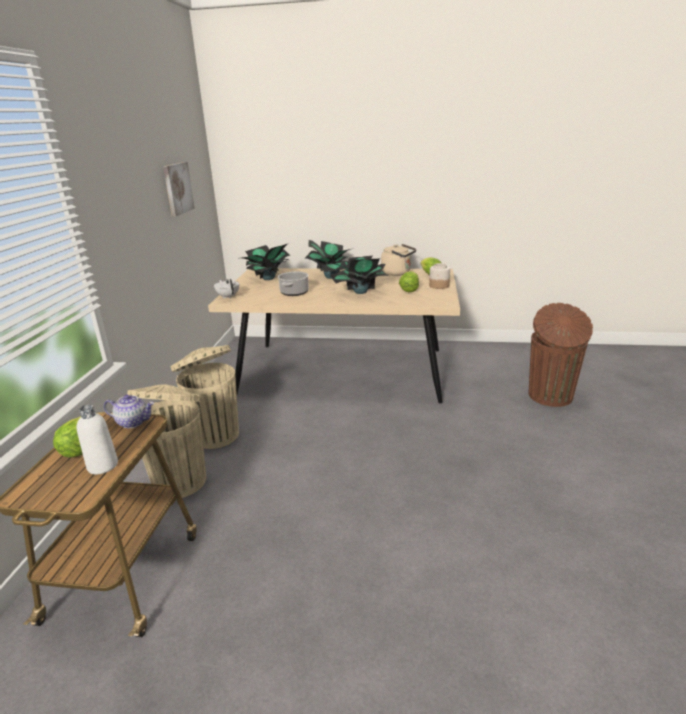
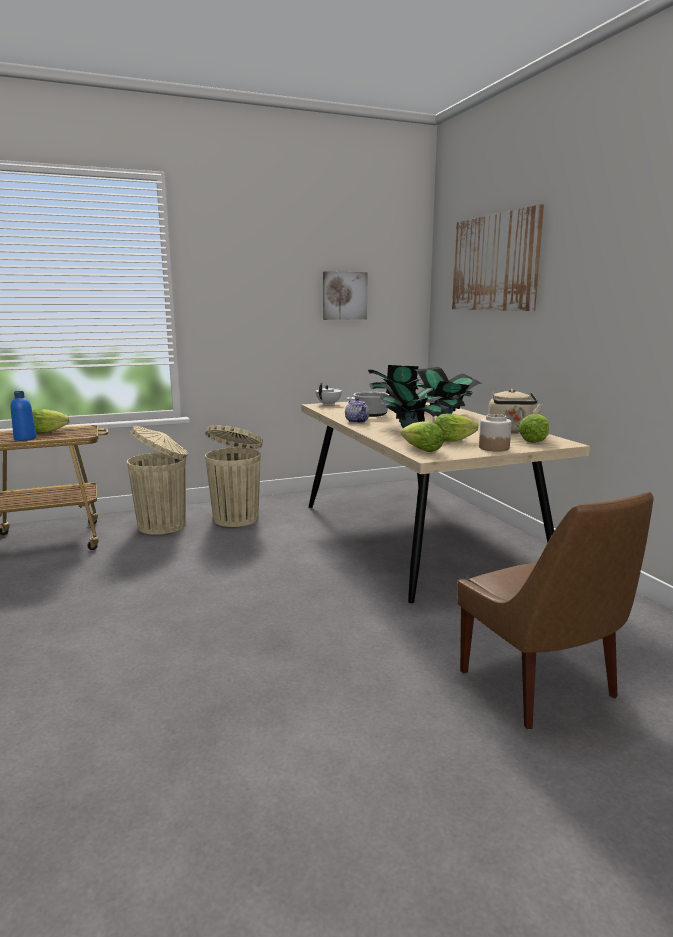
camera: 60 degrees right, 10 degrees down
(103, 466) = (25, 438): white bottle -> blue bottle
(133, 422) = (83, 432): teapot -> teapot (357, 421)
(307, 149) = (494, 263): none -> picture
(428, 301) = (422, 450): none -> lettuce
(550, 396) = (540, 687): brown trash can -> brown chair

